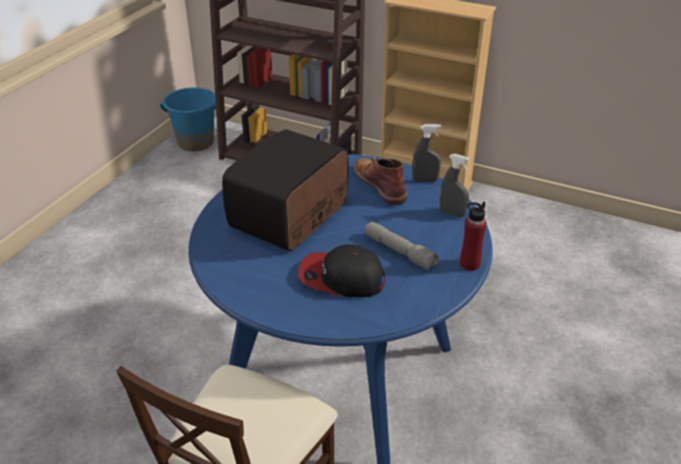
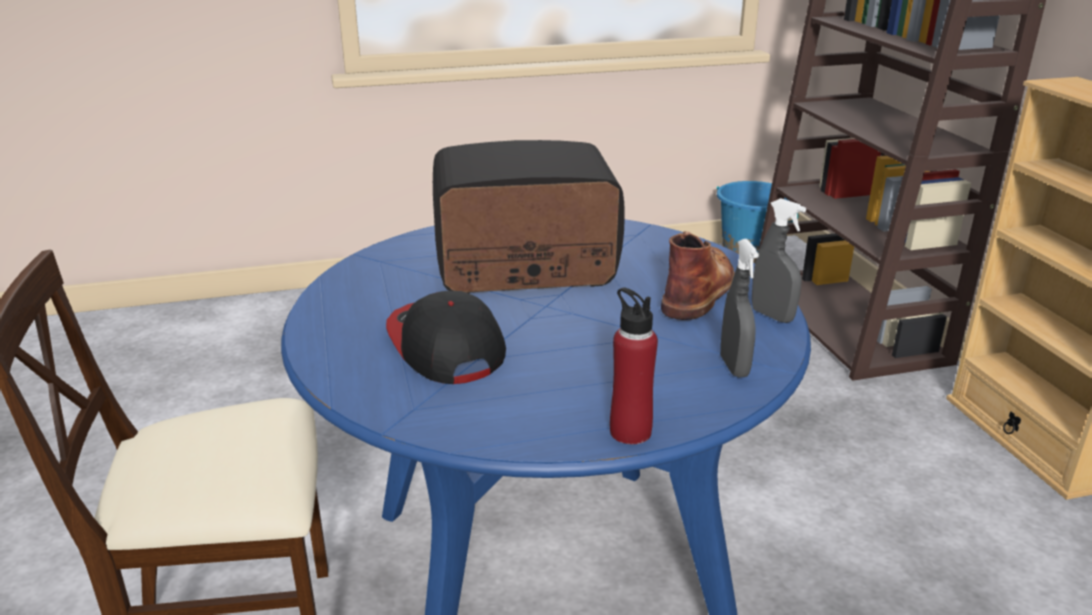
camera: 50 degrees right, 10 degrees down
(401, 252) = (568, 364): grey flashlight -> none

